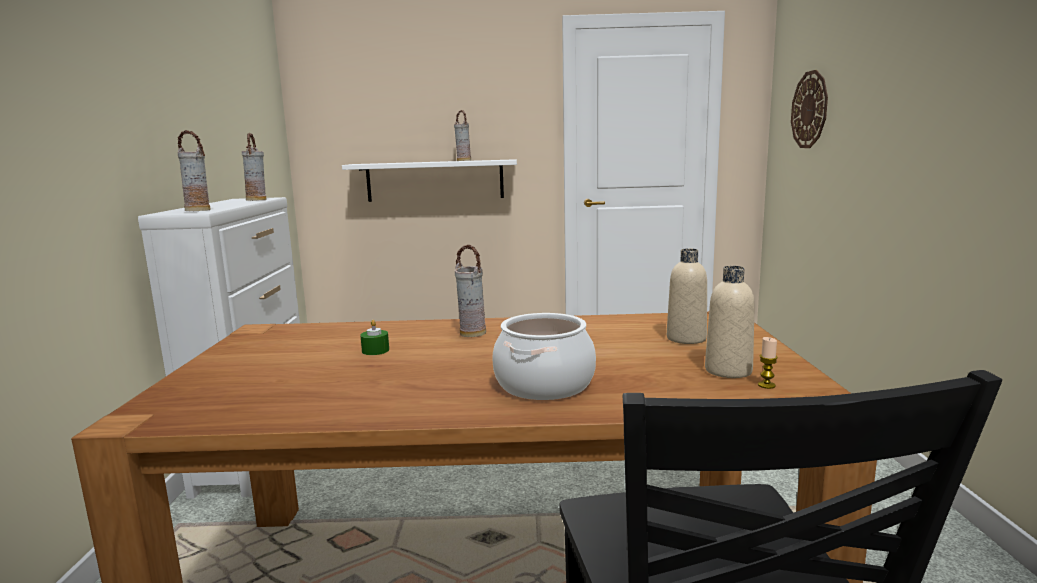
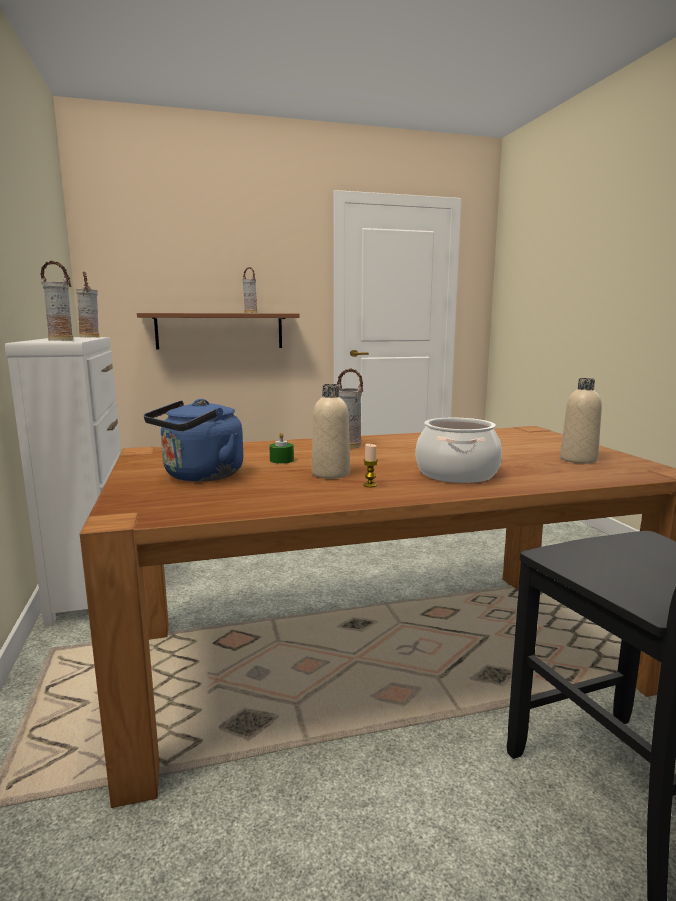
camera: 15 degrees left, 0 degrees up
(268, 368) = (200, 476): none -> blue kettle
(435, 180) = (220, 331): white shelf -> brown shelf
(686, 338) = (522, 443): beige bottle -> beige bottle (330, 474)
(766, 385) = (615, 466): candle -> candle (370, 485)
(809, 110) = (534, 279): wall clock -> none

